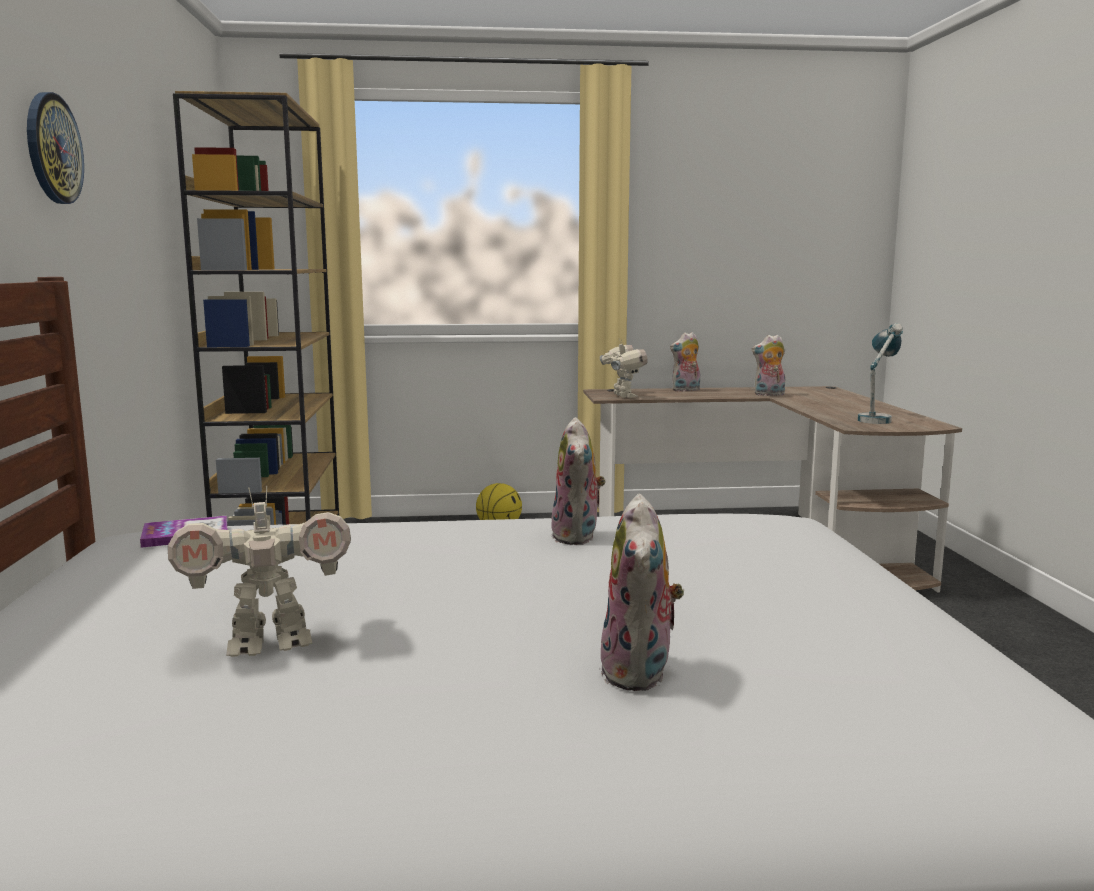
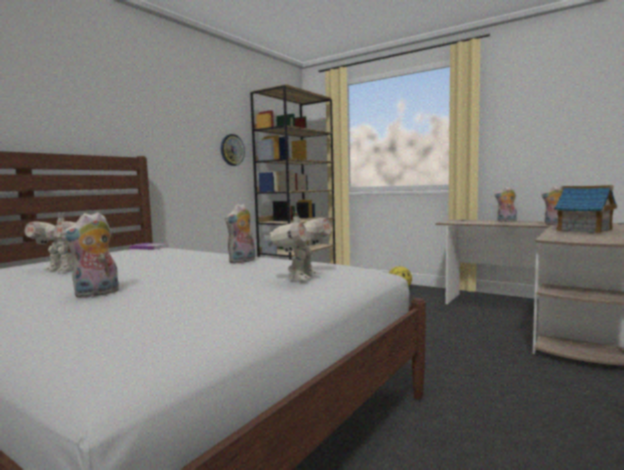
camera: 40 degrees right, 5 degrees down
(52, 149) = (163, 114): wall clock -> wall clock (232, 150)
(623, 396) = (457, 222): toy robot -> toy robot (301, 277)
(837, 405) = (584, 230): none -> toy house
(877, 419) = (586, 236): table lamp -> none

